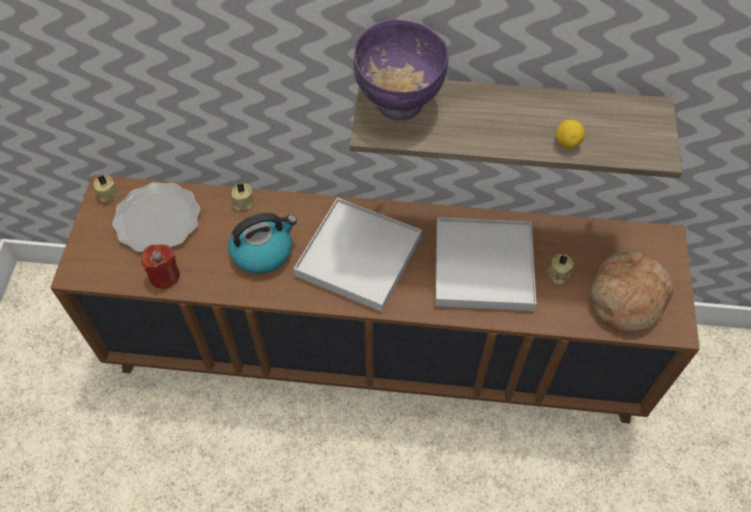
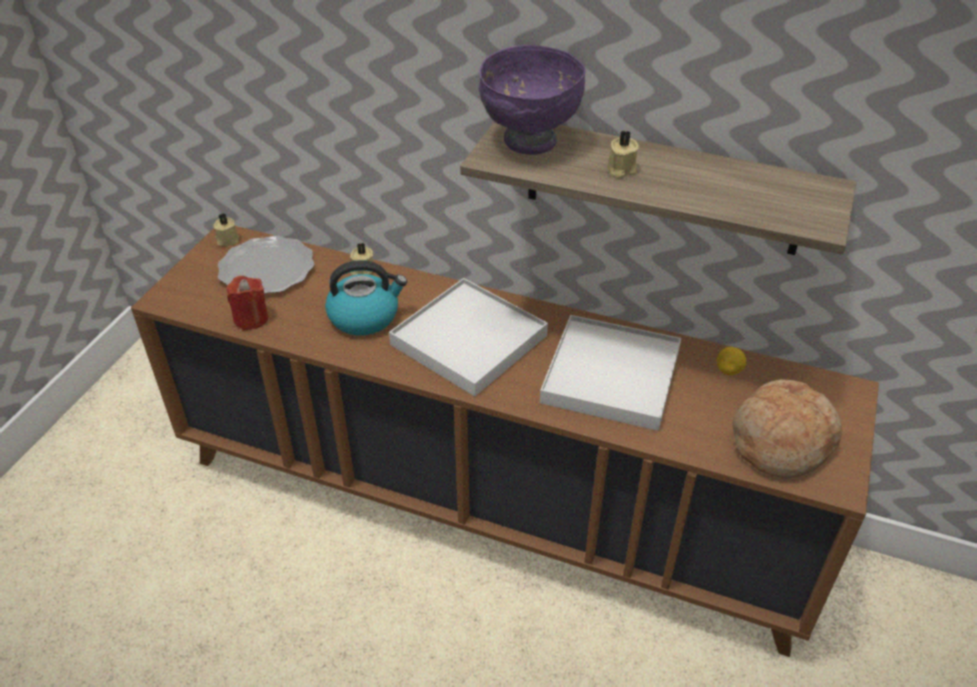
camera: 15 degrees right, 15 degrees down
(557, 274) = (700, 400): beige candle -> beige candle (620, 169)
(567, 143) = (710, 199): lemon -> lemon (728, 371)

